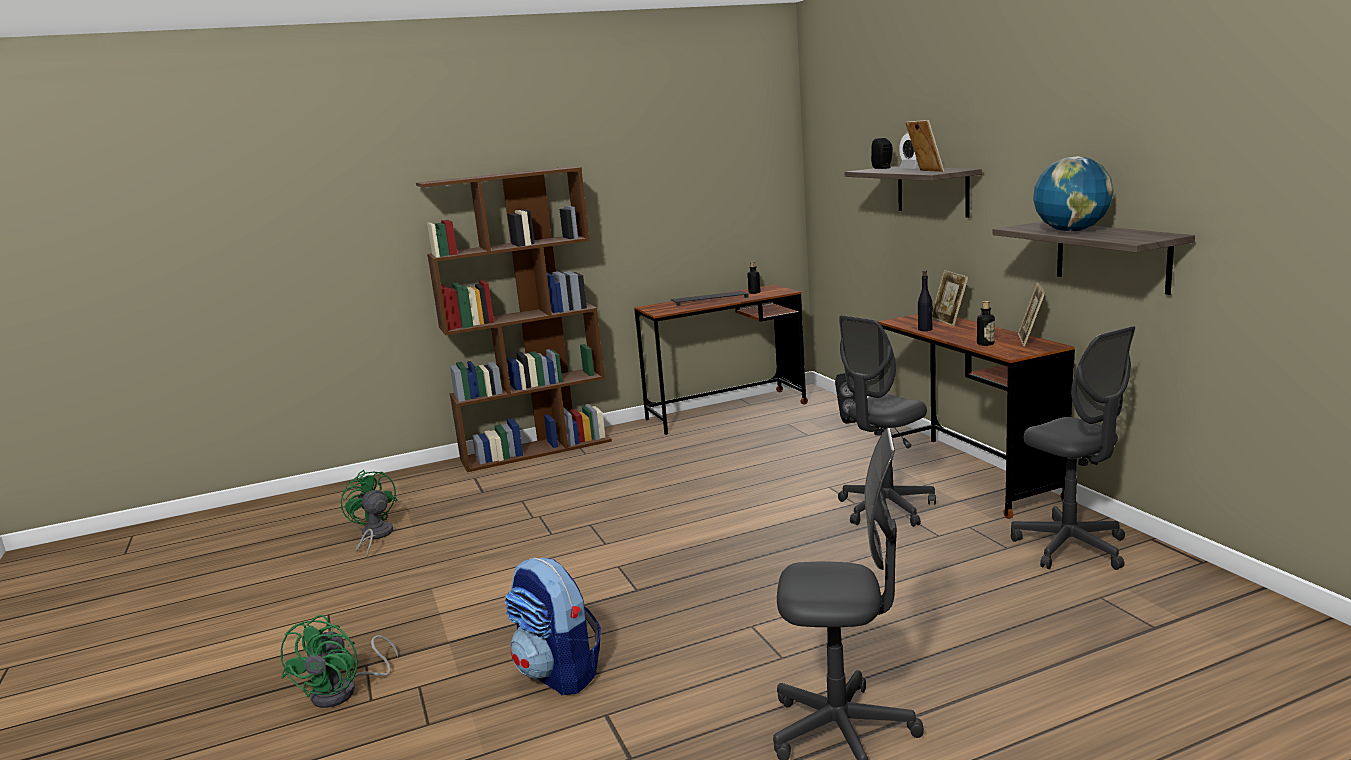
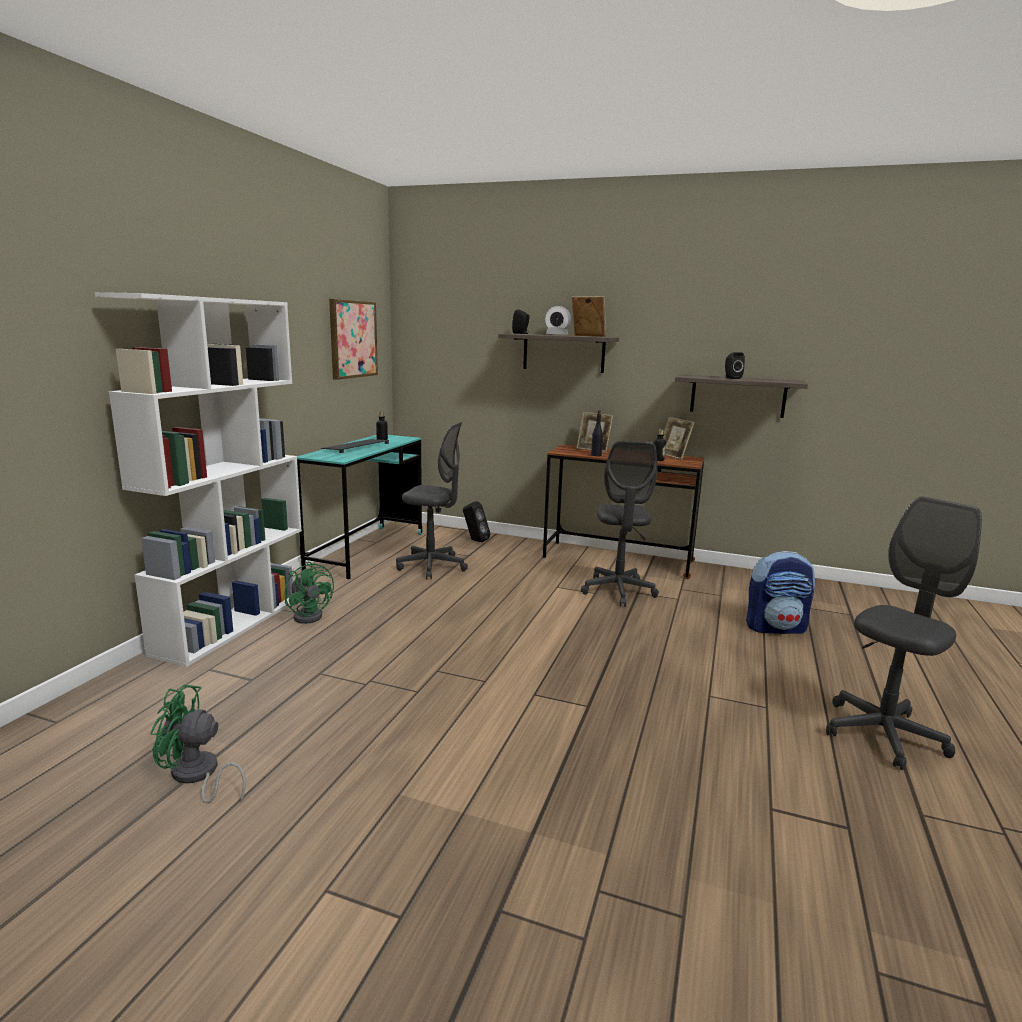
camera: 50 degrees left, 0 degrees up
(344, 691) = (538, 953): green fan -> green fan (311, 615)
(537, 450) = (233, 622): brown bookcase -> white bookcase
(559, 673) = (677, 800): backpack -> backpack (775, 627)
(726, 411) = (367, 551): brown desk -> turquoise desk
(729, 183) = (352, 339): none -> picture
(1070, 547) = (743, 586): grey office chair -> grey office chair (432, 566)
(1071, 231) = (731, 378): globe -> black speaker

